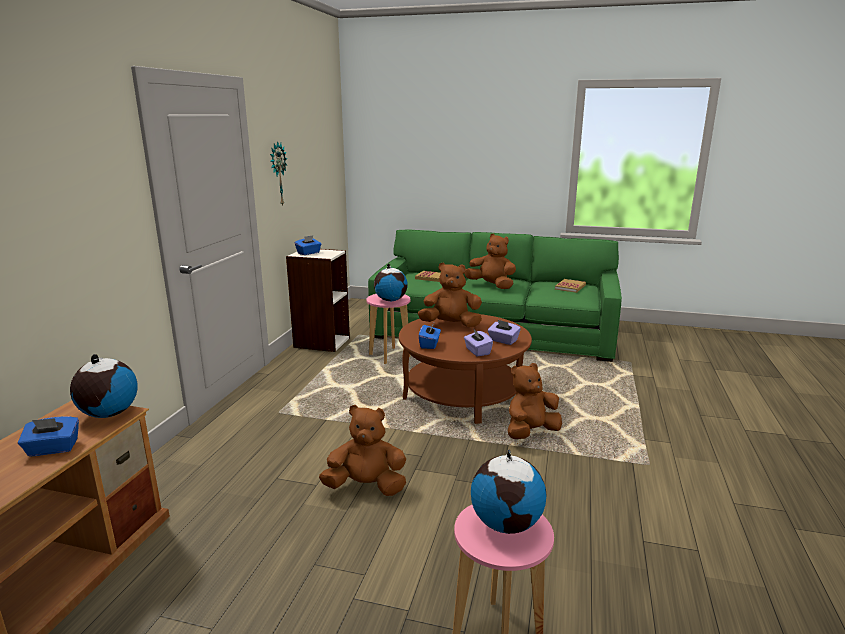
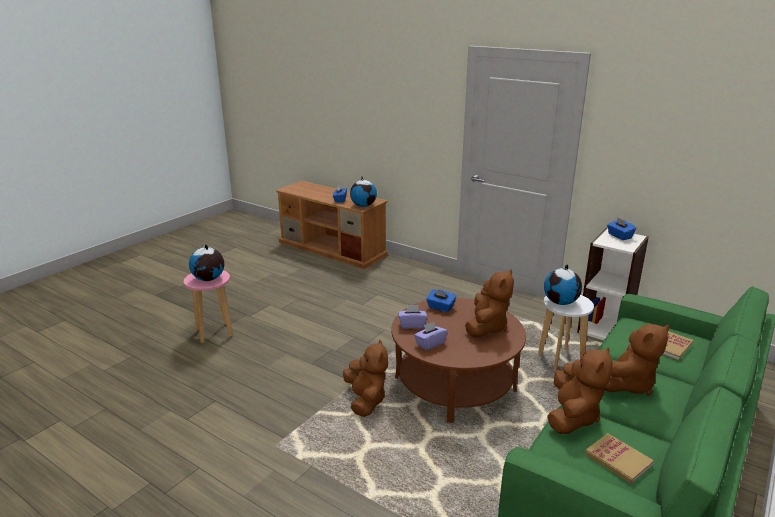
camera: 110 degrees right, 5 degrees up
(277, 174) = (626, 149): wall clock -> none
(366, 487) = (348, 318): brown plush toy -> brown plush toy (572, 416)
(389, 356) = (560, 360): pink stool -> white stool

